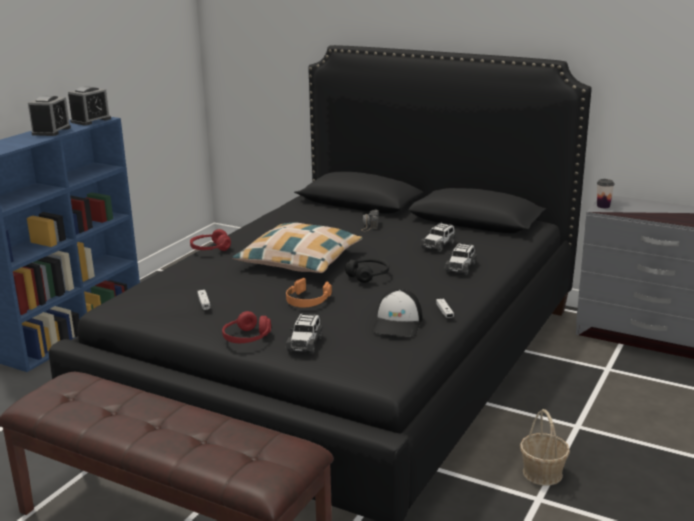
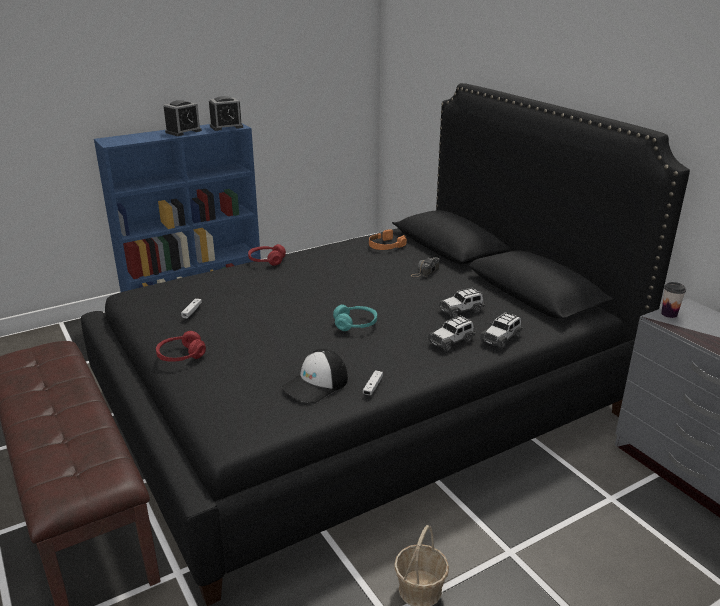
camera: 30 degrees right, 5 degrees up
(299, 260) = (318, 291): pillow -> none
(305, 343) = (214, 378): toy car -> toy car (501, 339)
(307, 300) = (274, 334): orange headphones -> orange headphones (385, 246)
(368, 275) = (355, 324): black headphones -> turquoise headphones

